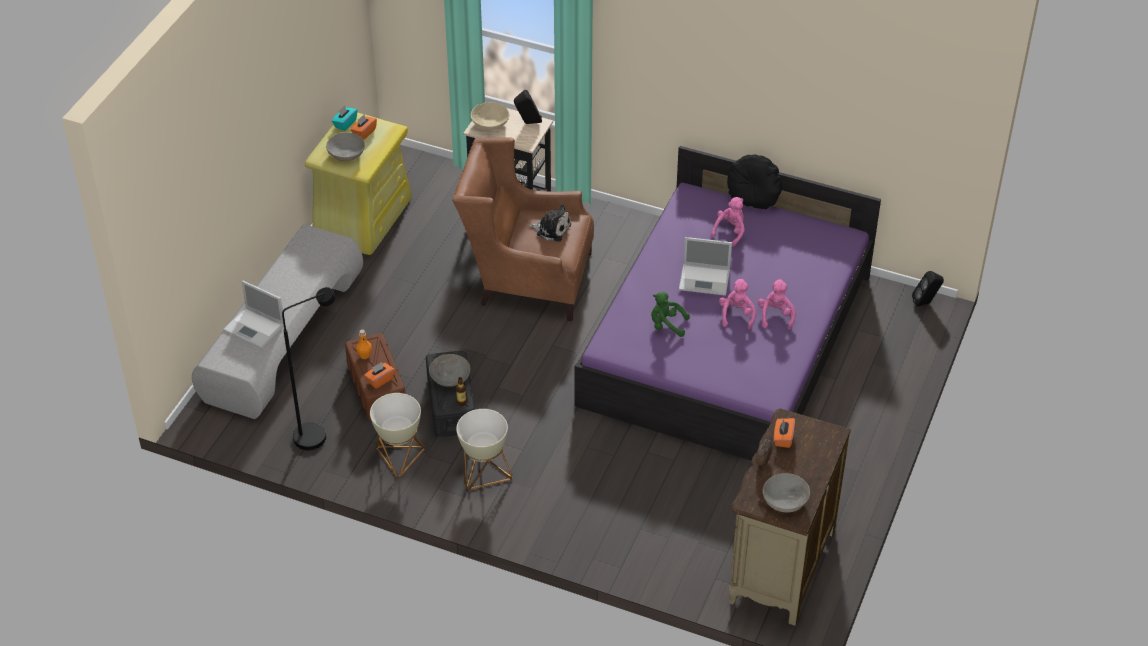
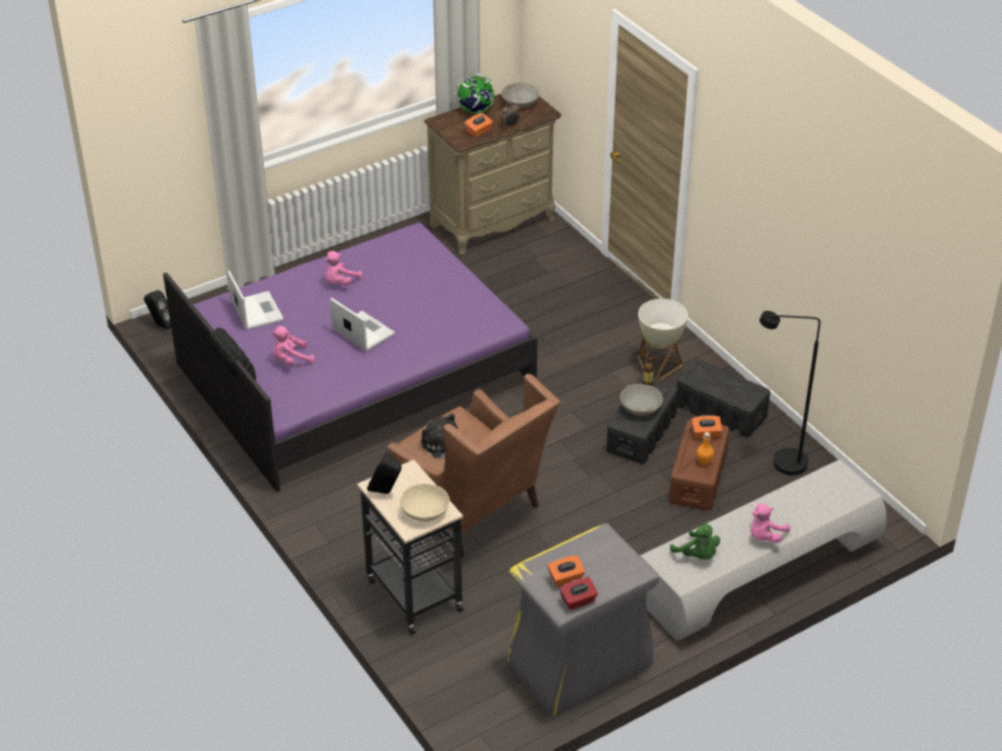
camera: 145 degrees left, 5 degrees down
(255, 328) = (803, 506): laptop -> laptop (256, 310)
(345, 124) = (578, 601): turquoise tissue box -> red tissue box
(346, 154) = (606, 560): grey bowl -> none
(364, 218) = (578, 663): yellow nightstand -> grey nightstand
(399, 459) = (721, 411): planter -> black storage box
(666, 325) = (436, 314): green plush toy -> green plush toy (697, 555)
(736, 315) = (370, 296): pink plush toy -> pink plush toy (765, 536)
(816, 465) = (475, 111): none -> globe

